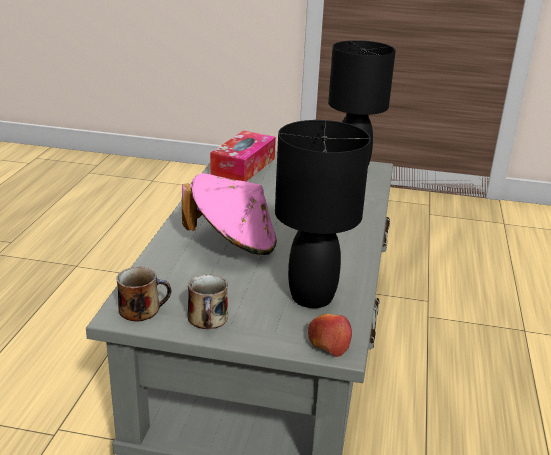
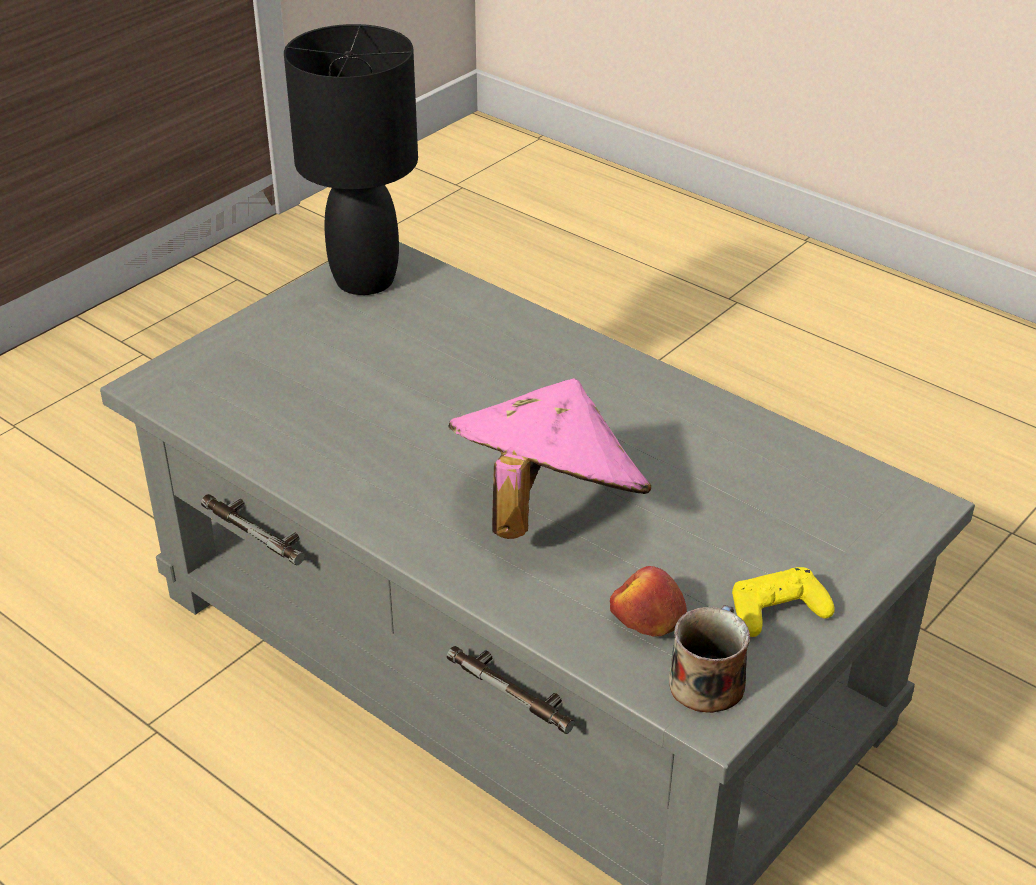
camera: 60 degrees left, 10 degrees up
(208, 319) = (777, 610): mug -> yellow game controller
(243, 167) = (241, 396): tissue box -> none
(312, 297) = (771, 481): black table lamp -> none
(328, 342) = (897, 509): apple -> apple (647, 619)

